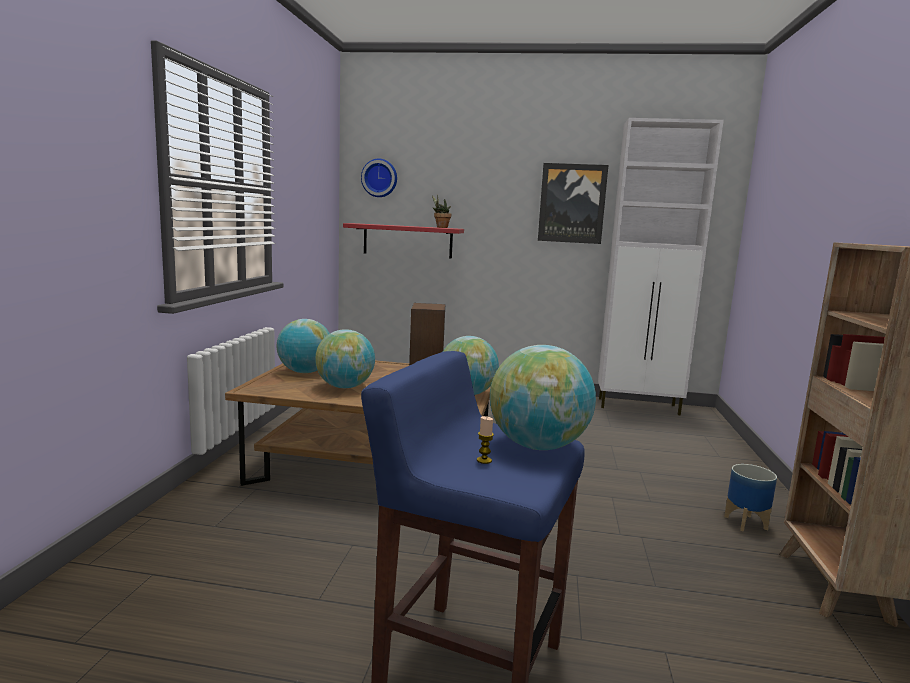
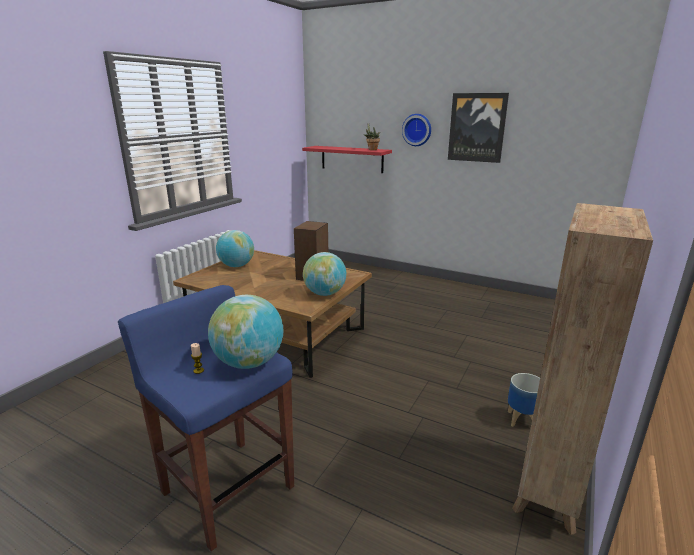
camera: 20 degrees right, 10 degrees up
(345, 387) = (249, 281): globe -> none
(380, 178) = (331, 110): wall clock -> wall clock (417, 130)
(639, 407) = (523, 301): white cabinet -> none

